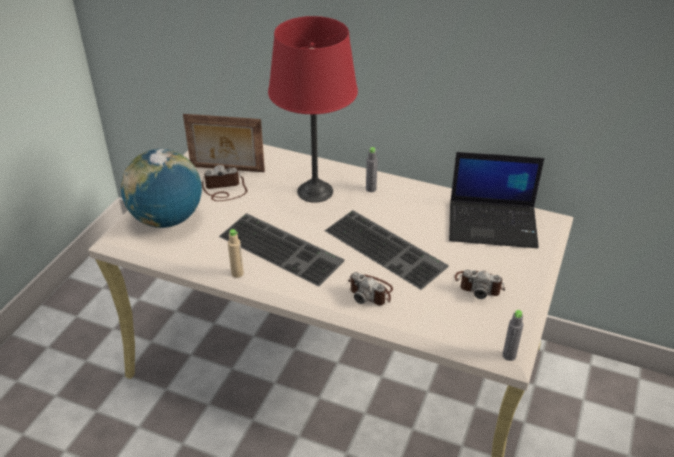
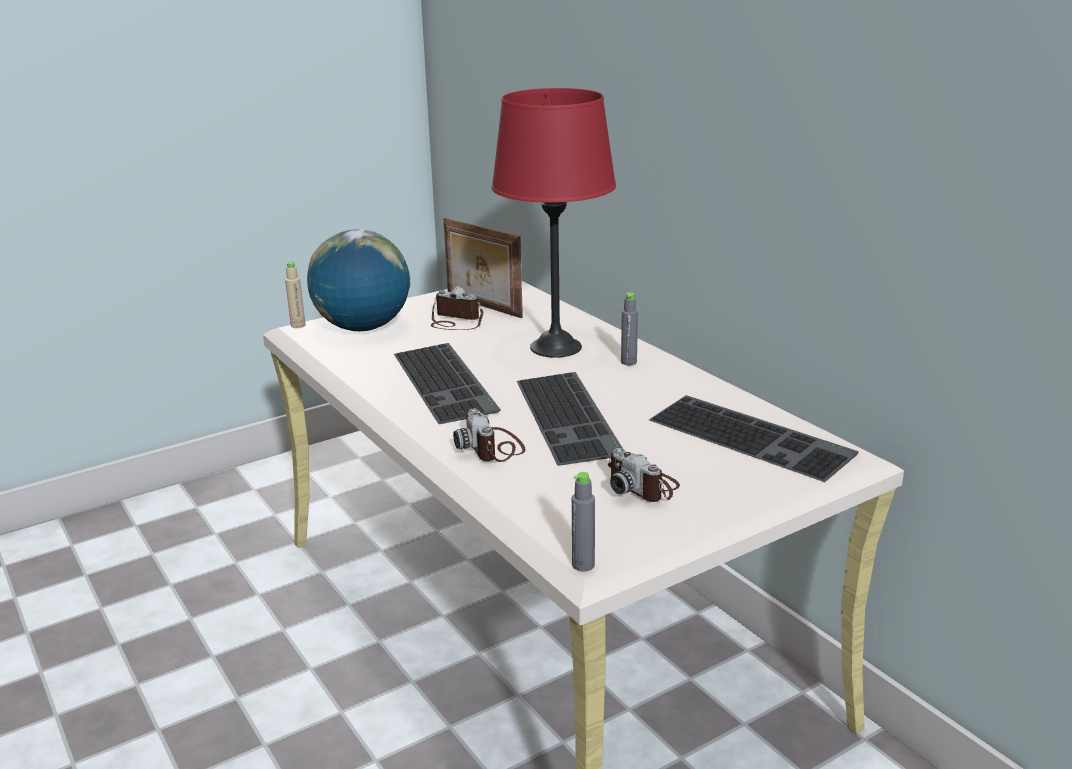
camera: 35 degrees right, 15 degrees down
(237, 273) = (368, 388): beige bottle -> beige bottle (298, 325)
(493, 224) = (753, 436): laptop -> keyboard

